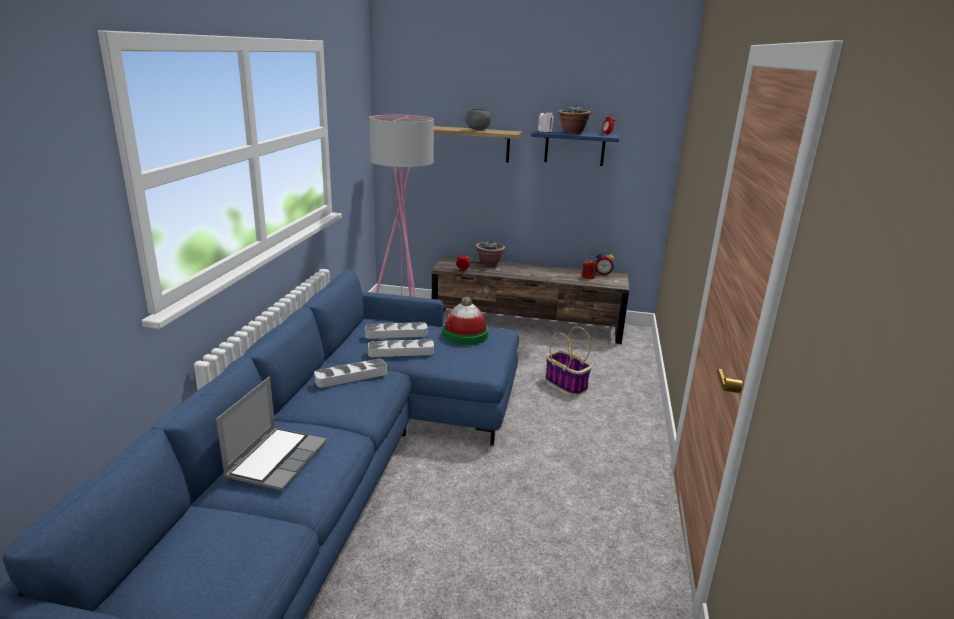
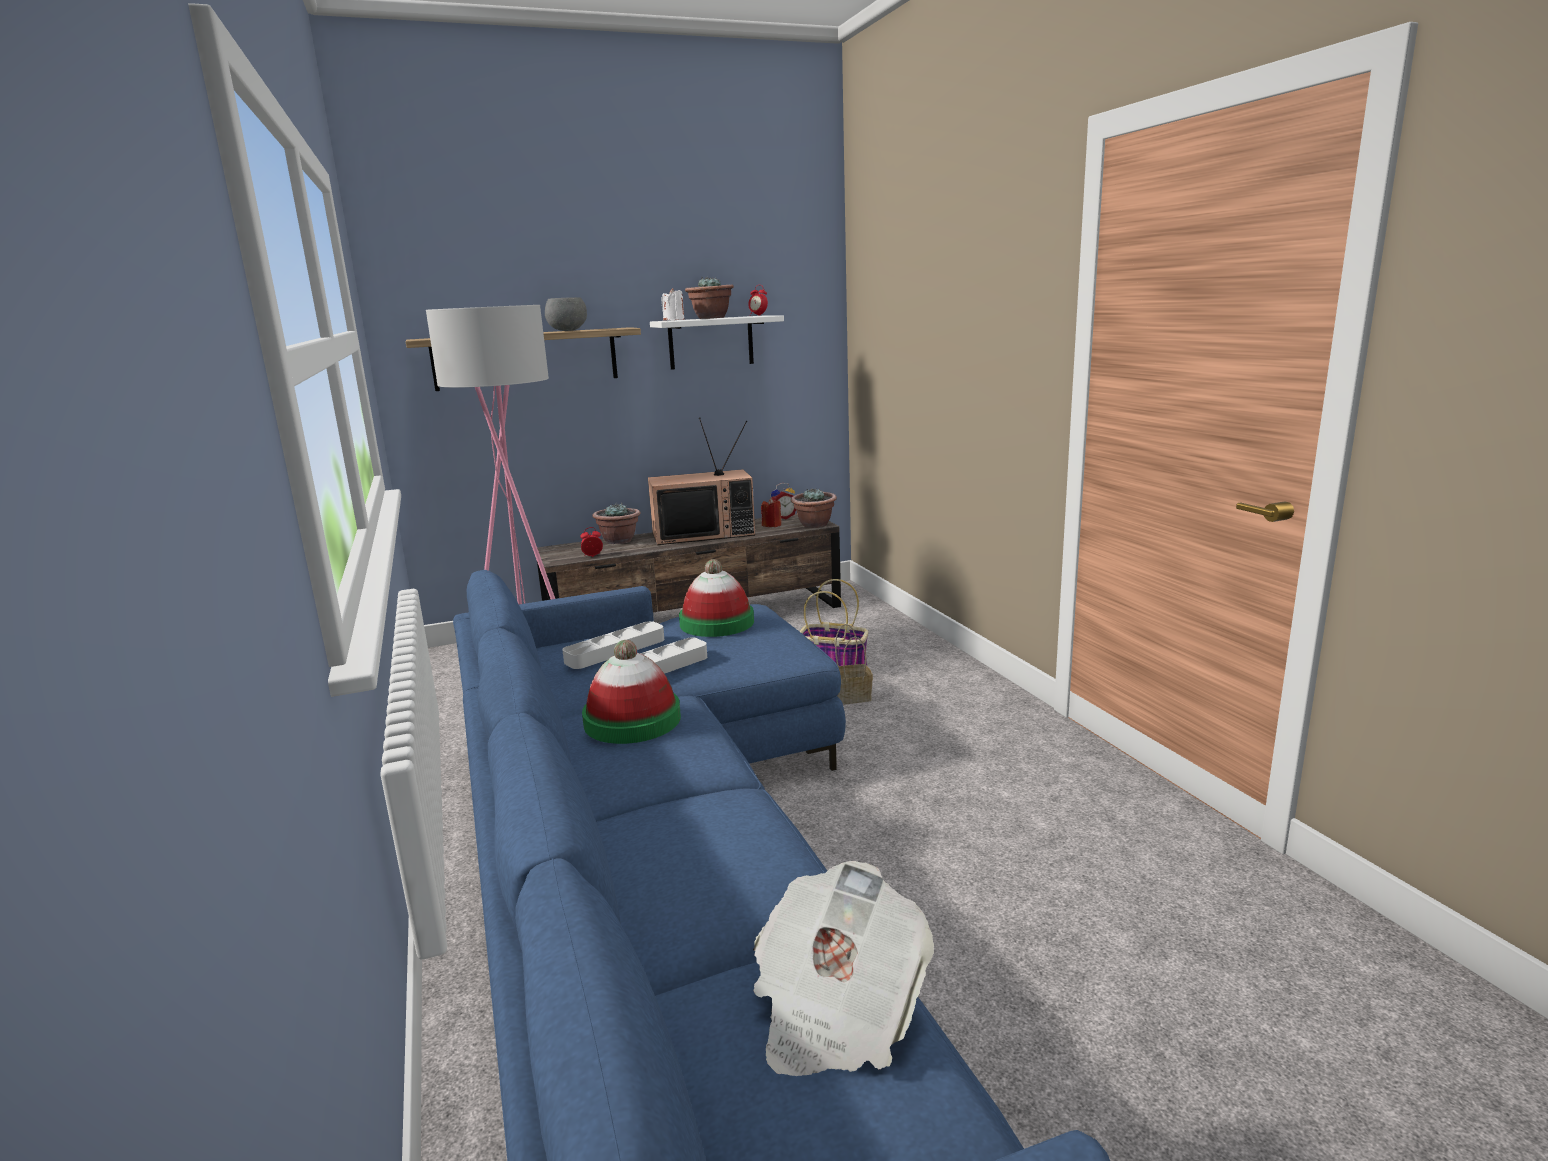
camera: 30 degrees left, 5 degrees down
(242, 549) = (836, 1009): none -> newspaper
(276, 459) = (688, 866): laptop -> none
(351, 376) = (632, 720): grey tray -> hat
(541, 272) = (704, 534): none -> television
(555, 405) = (852, 696): none -> basket
(574, 147) = (711, 342): blue shelf -> white shelf
(614, 284) = (814, 525): none -> potted plant

